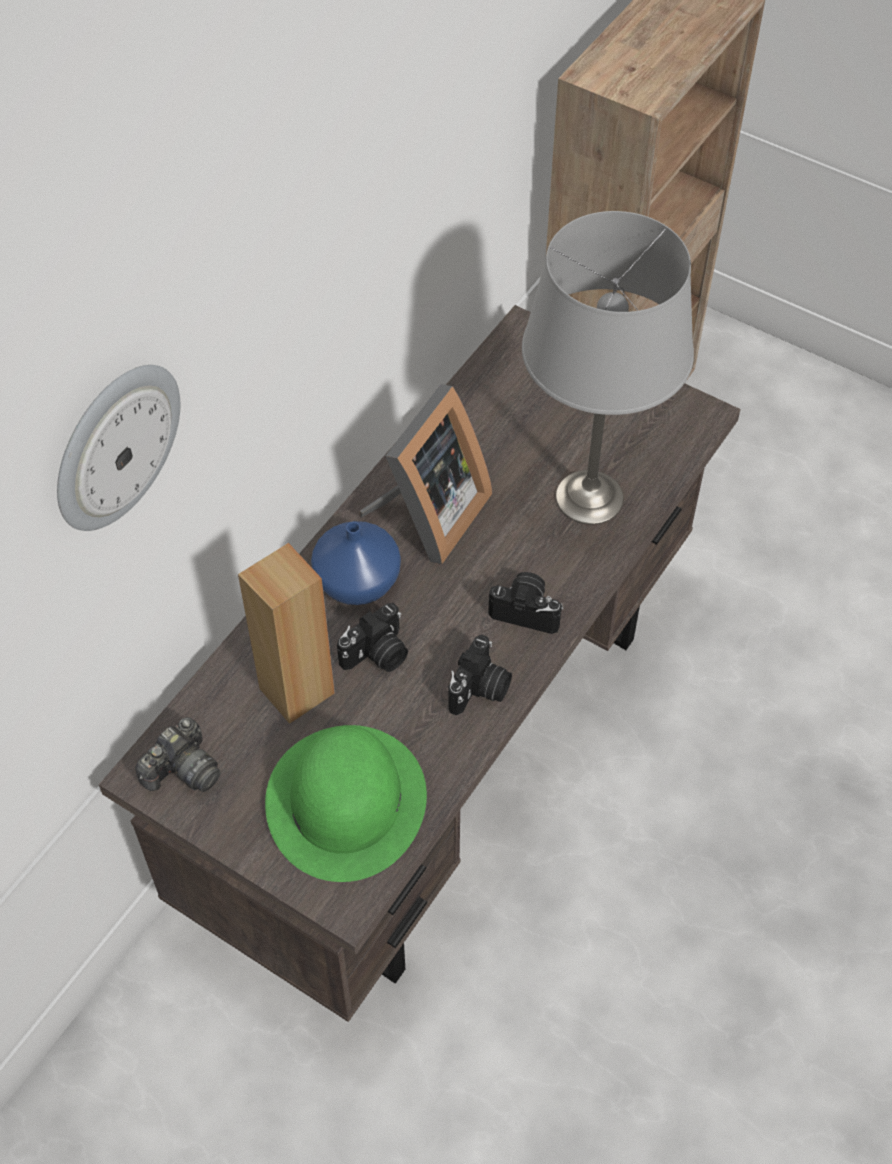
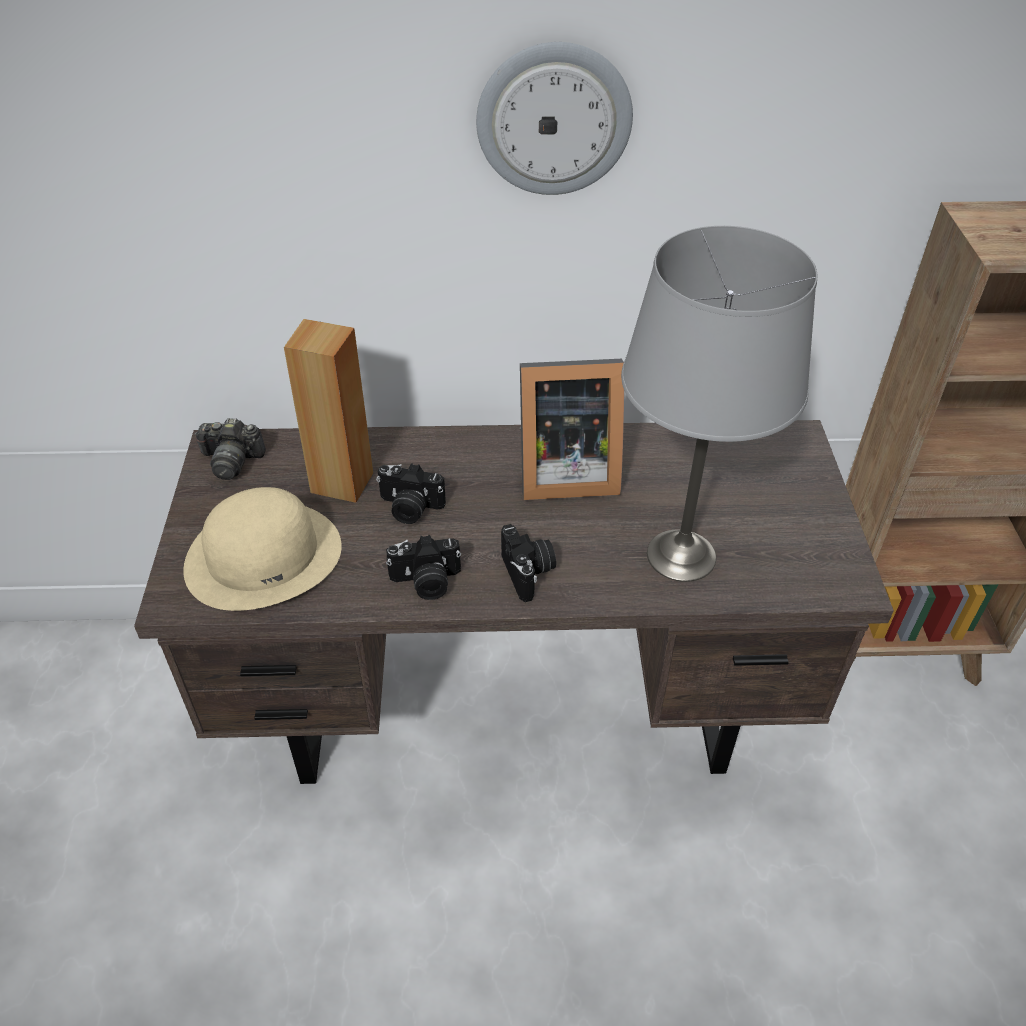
camera: 55 degrees right, 10 degrees down
(115, 445) = (259, 134): wall clock -> wall clock (554, 119)
(346, 800) = (264, 555): green hat -> beige hat
(356, 583) = (464, 465): blue vase -> none

